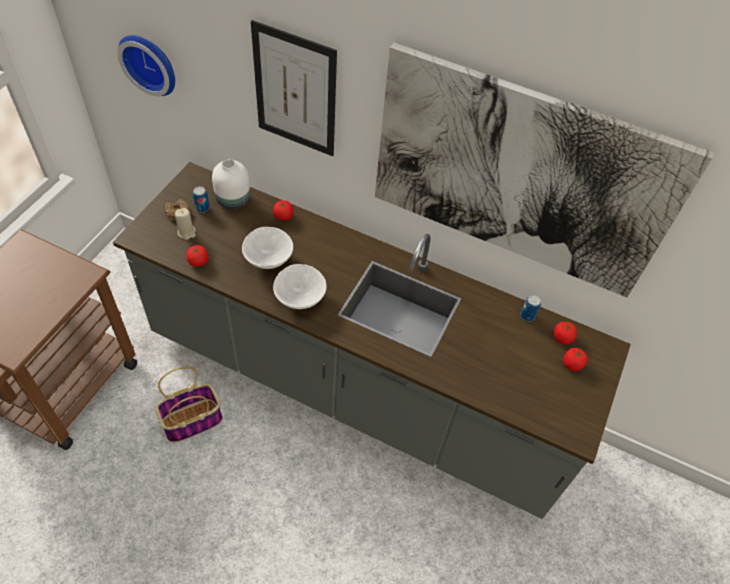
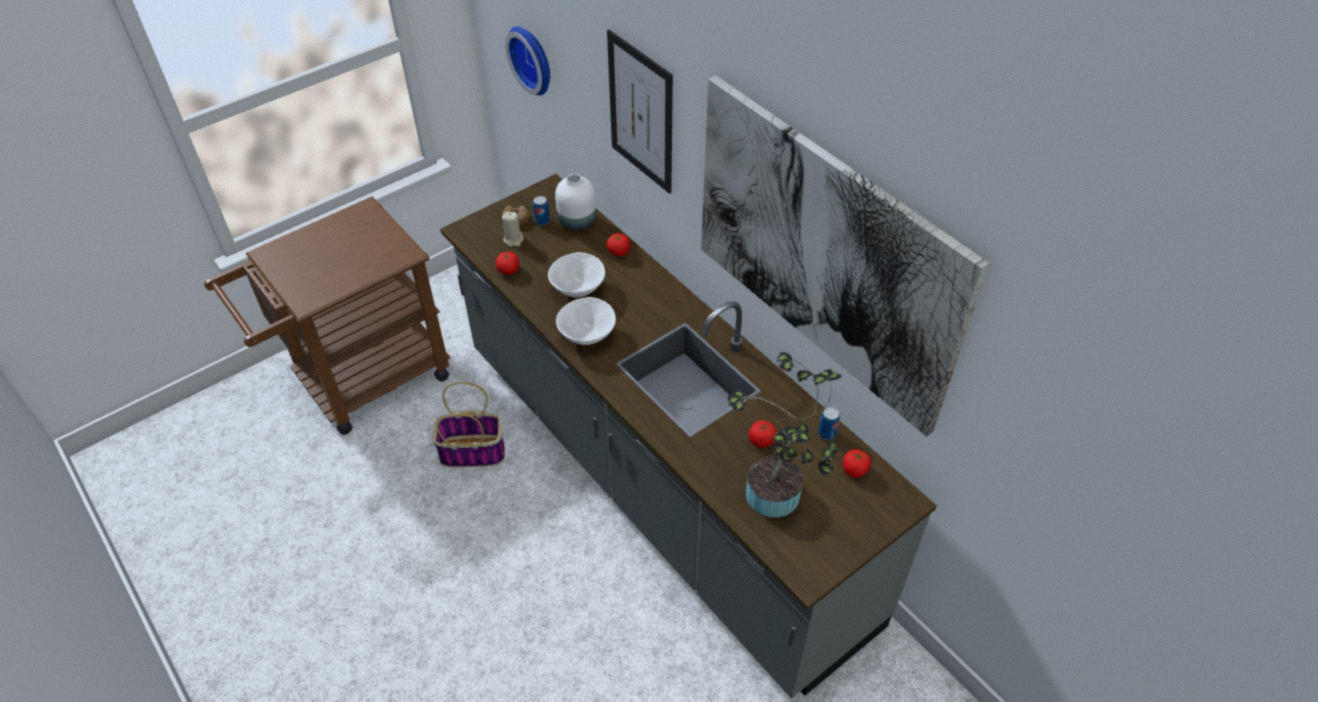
camera: 30 degrees right, 5 degrees down
(524, 382) = (778, 498): none -> potted plant
(572, 364) = (848, 500): tomato -> tomato (761, 441)

